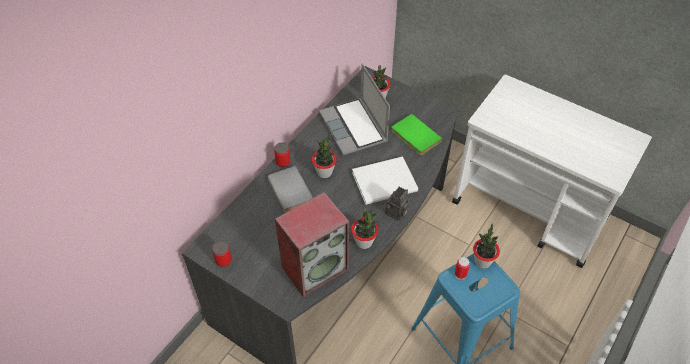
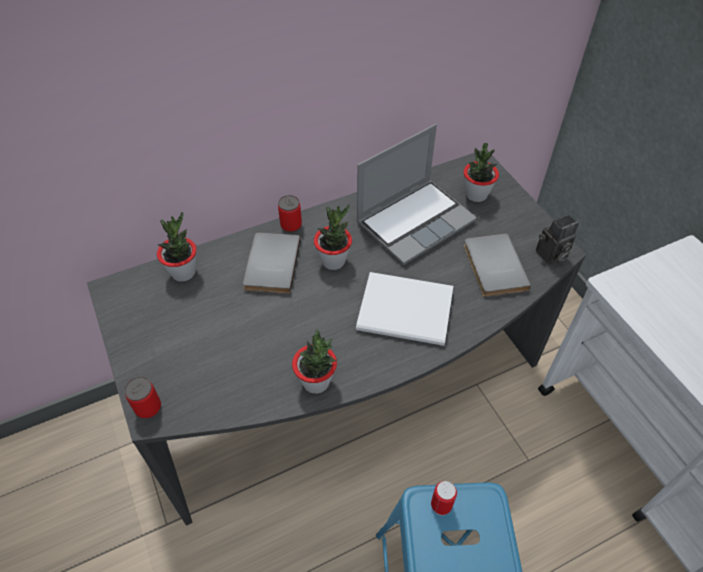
camera: 30 degrees right, 0 degrees up
(223, 260) = (123, 316): can -> can (148, 407)
(315, 267) = (224, 384): speaker -> none
(354, 128) = (415, 221): laptop -> laptop turned 135 degrees counterclockwise
(396, 214) = (390, 364): camera -> camera (551, 256)
(414, 136) = (492, 267): green book -> grey book
(482, 261) = (489, 503): potted plant -> potted plant (183, 272)

